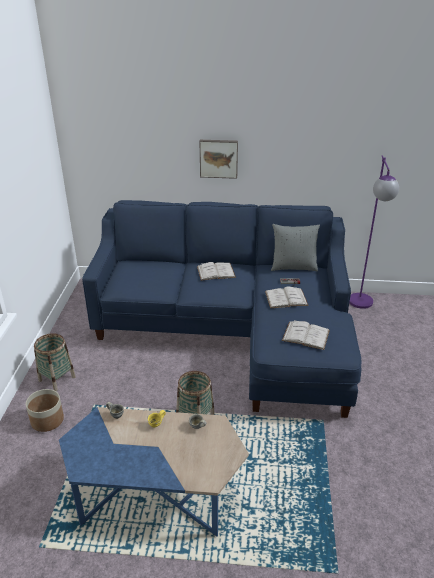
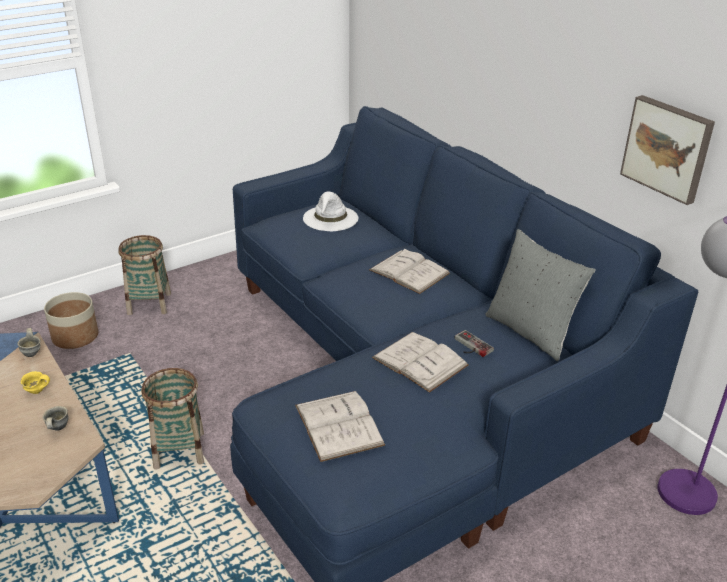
camera: 50 degrees right, 0 degrees up
(141, 270) = (330, 218): none -> white hat
(218, 158) = (521, 82): picture -> picture (668, 148)

